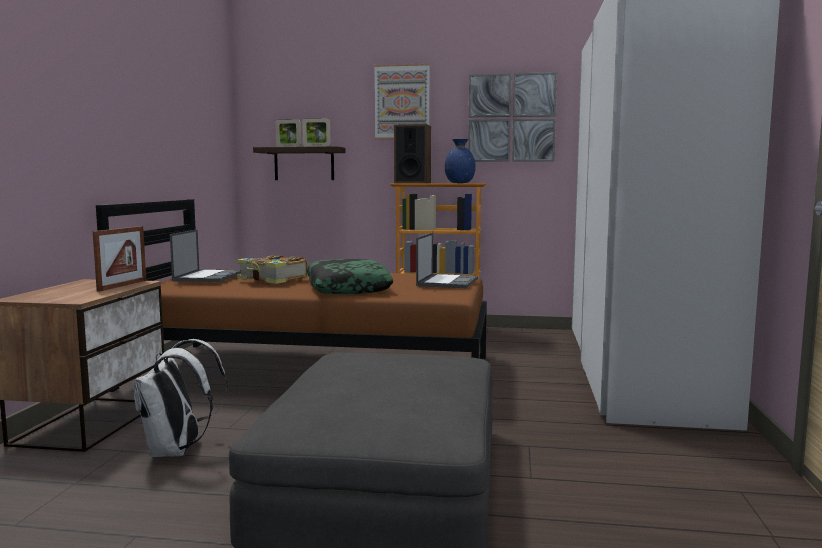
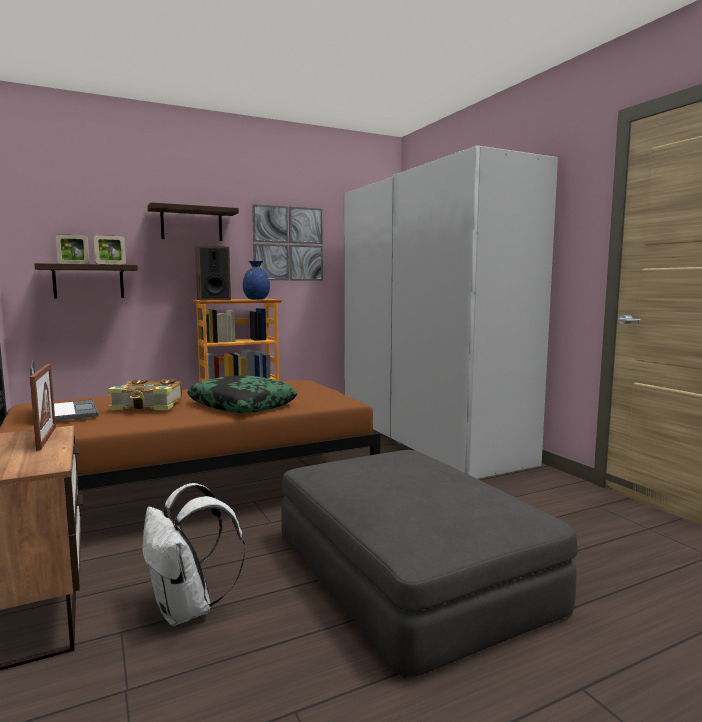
camera: 35 degrees left, 0 degrees up
(402, 102) = (191, 224): picture -> shelf
(447, 282) = (309, 388): laptop -> none

